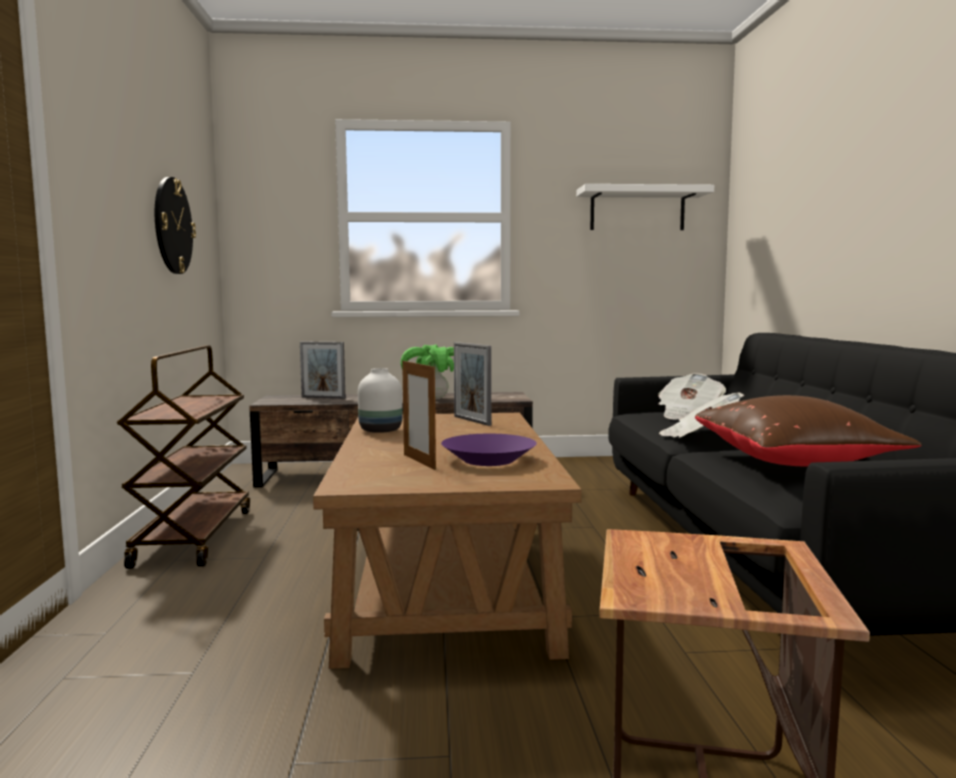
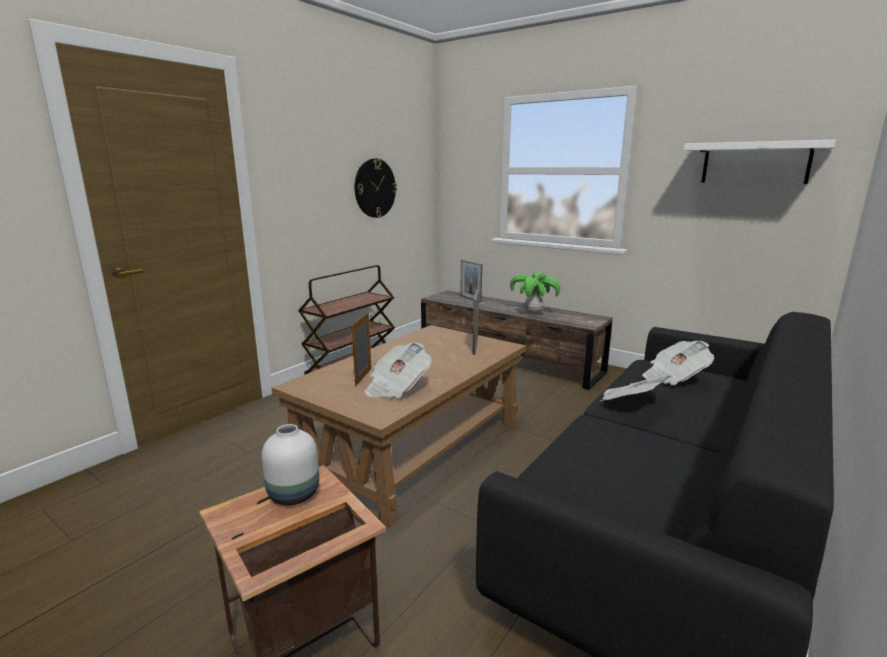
camera: 40 degrees right, 10 degrees up
(382, 430) = (408, 343): white vase -> white vase (295, 495)
(488, 460) = (396, 387): purple bowl -> newspaper
(795, 462) = (621, 458): brown pillow -> none

